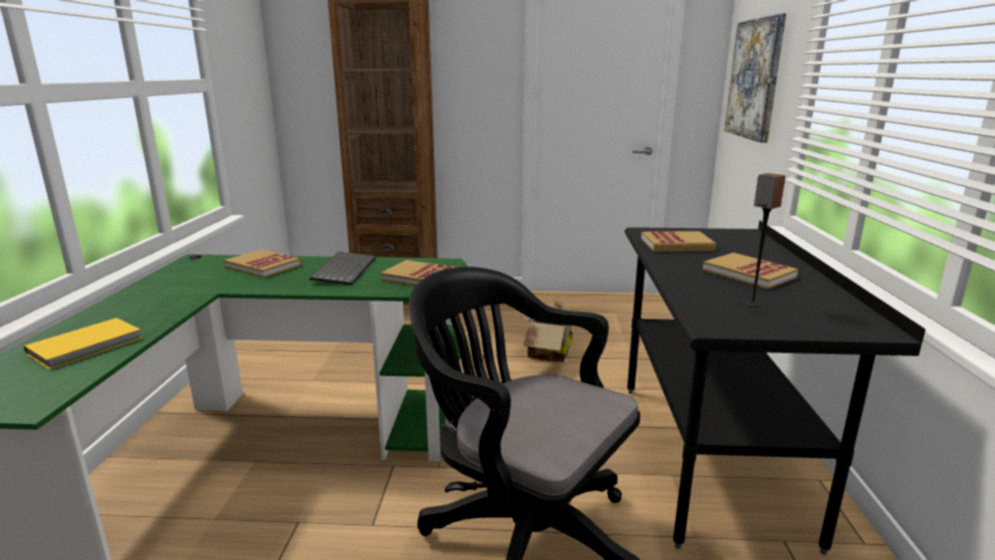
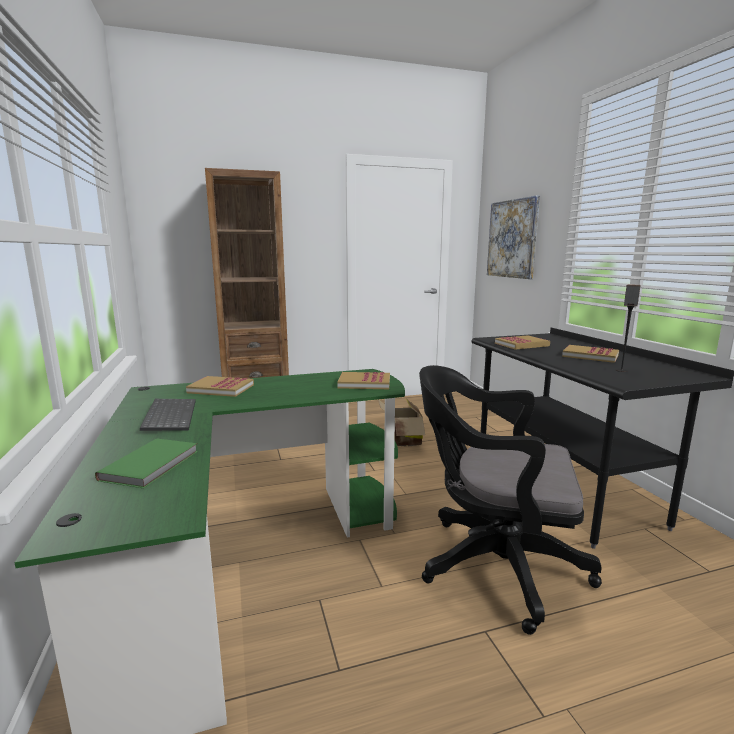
camera: 20 degrees left, 5 degrees down
(88, 346) = (153, 465): yellow book -> green book
(343, 270) = (295, 384): keyboard -> keyboard (169, 416)

